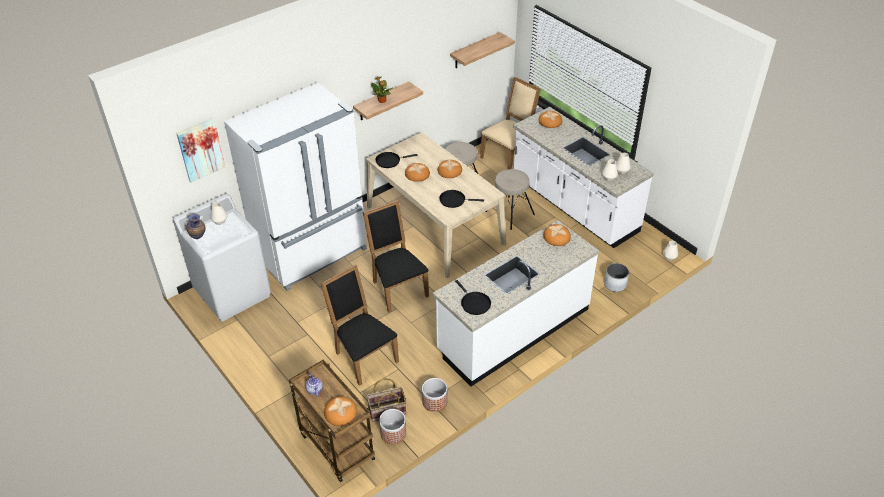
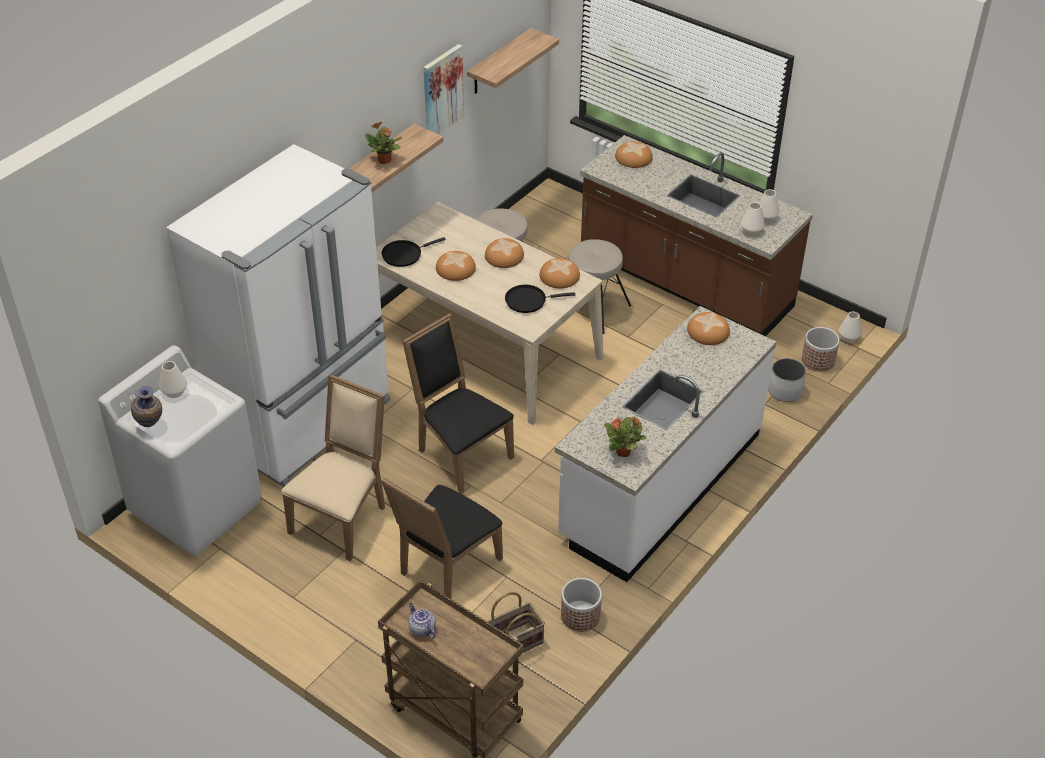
camera: 15 degrees left, 0 degrees up
(200, 149) = (133, 279): picture -> picture (442, 91)
(340, 412) = (475, 655): bread -> bread (559, 276)
(363, 356) = (445, 568): black chair -> black chair turned 90 degrees counterclockwise
(393, 433) = (534, 675): planter -> planter (818, 360)
(474, 303) = (624, 452): black frying pan -> potted plant
(508, 155) = (559, 220): beige chair -> beige chair (343, 517)
(573, 206) = (684, 283): white counter -> brown counter

